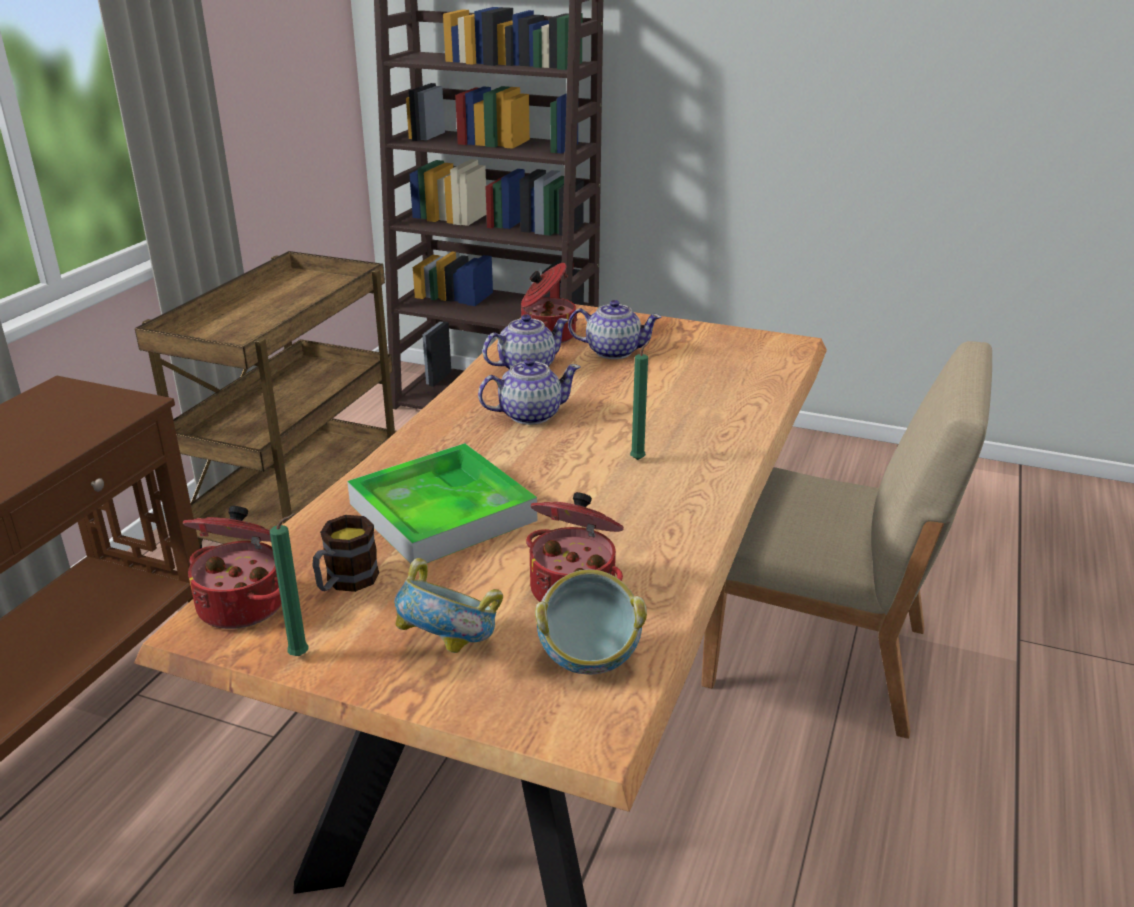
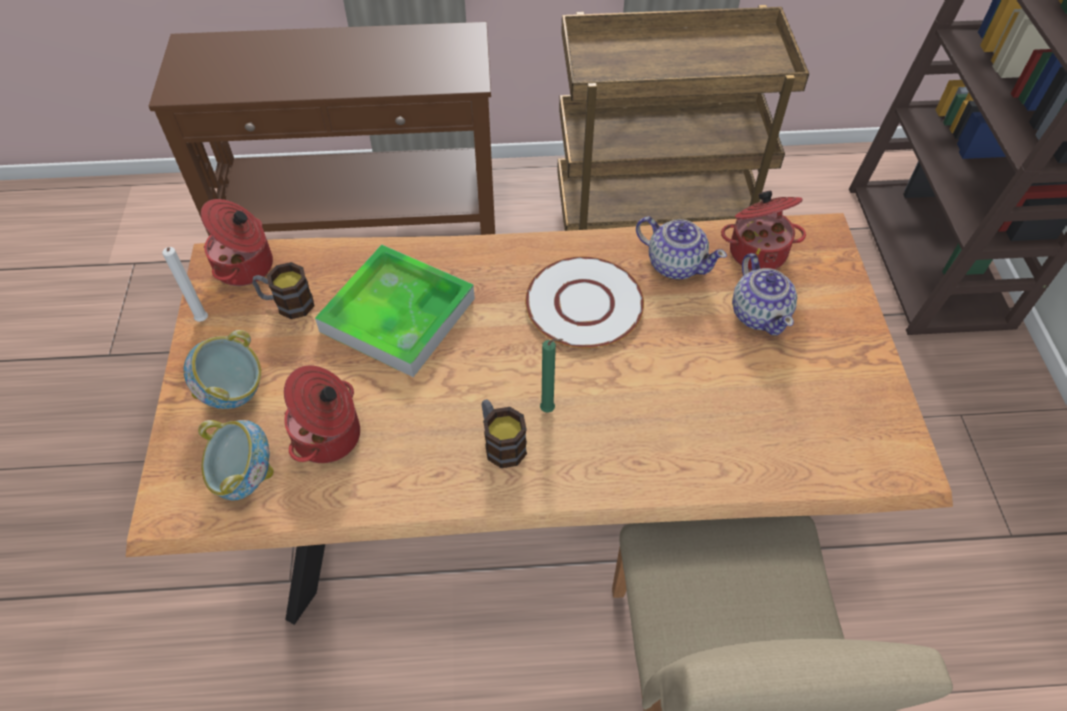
camera: 65 degrees right, 25 degrees up
(302, 656) = (203, 321): green candle -> white candle
(529, 415) = (584, 303): teapot -> white plate
(658, 490) = (501, 442): none -> mug

